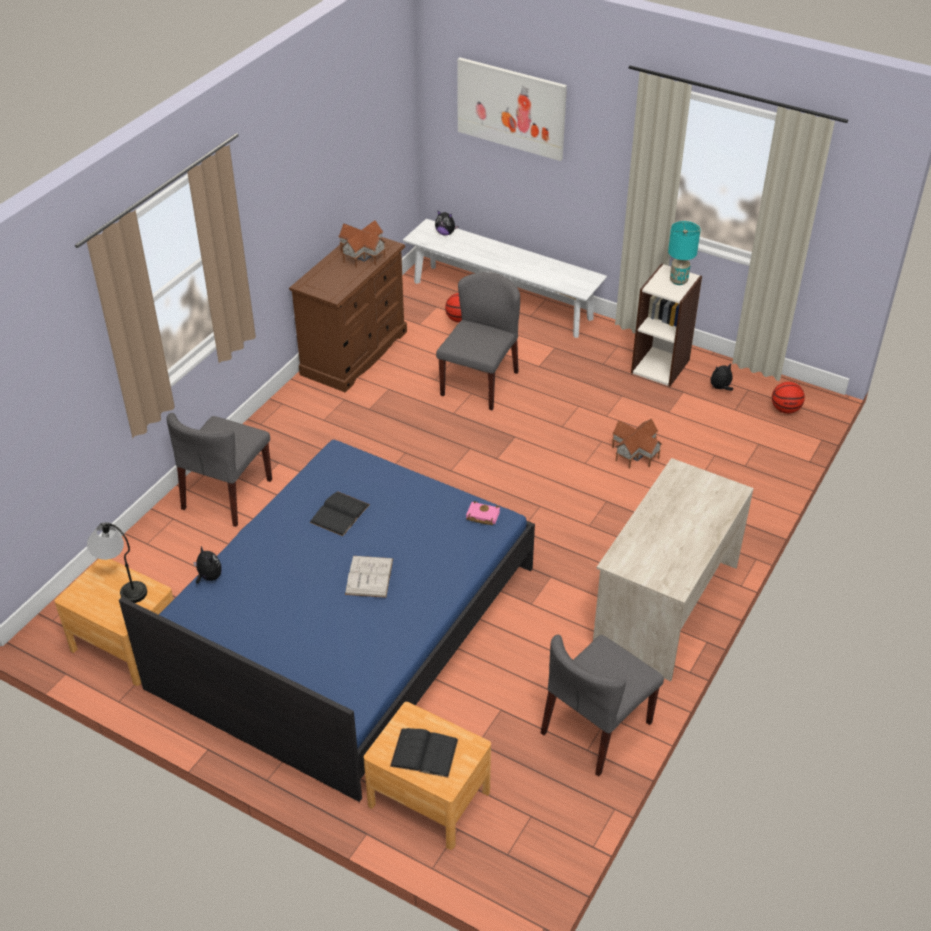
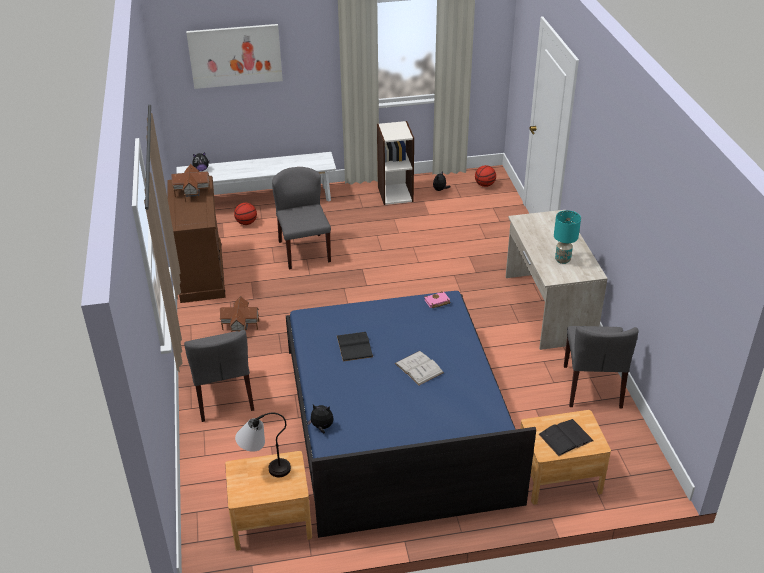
camera: 40 degrees left, 5 degrees down
(634, 453) = (437, 243): toy house -> toy house (240, 326)
(679, 280) = (398, 128): turquoise table lamp -> turquoise table lamp (562, 260)

